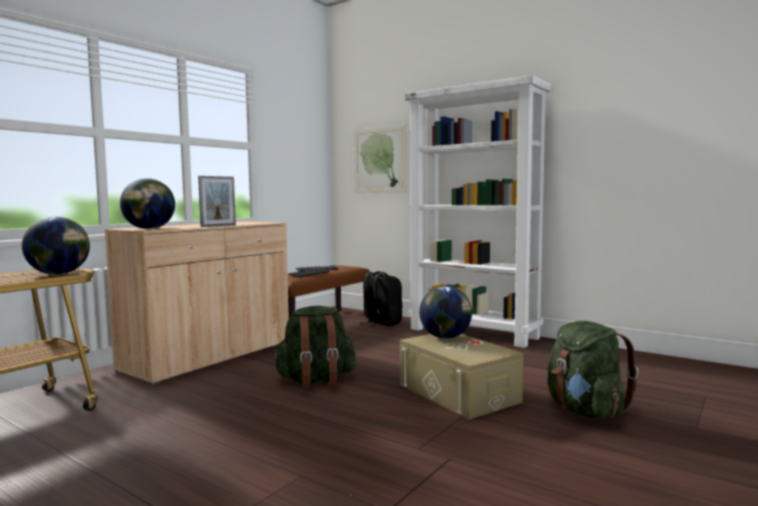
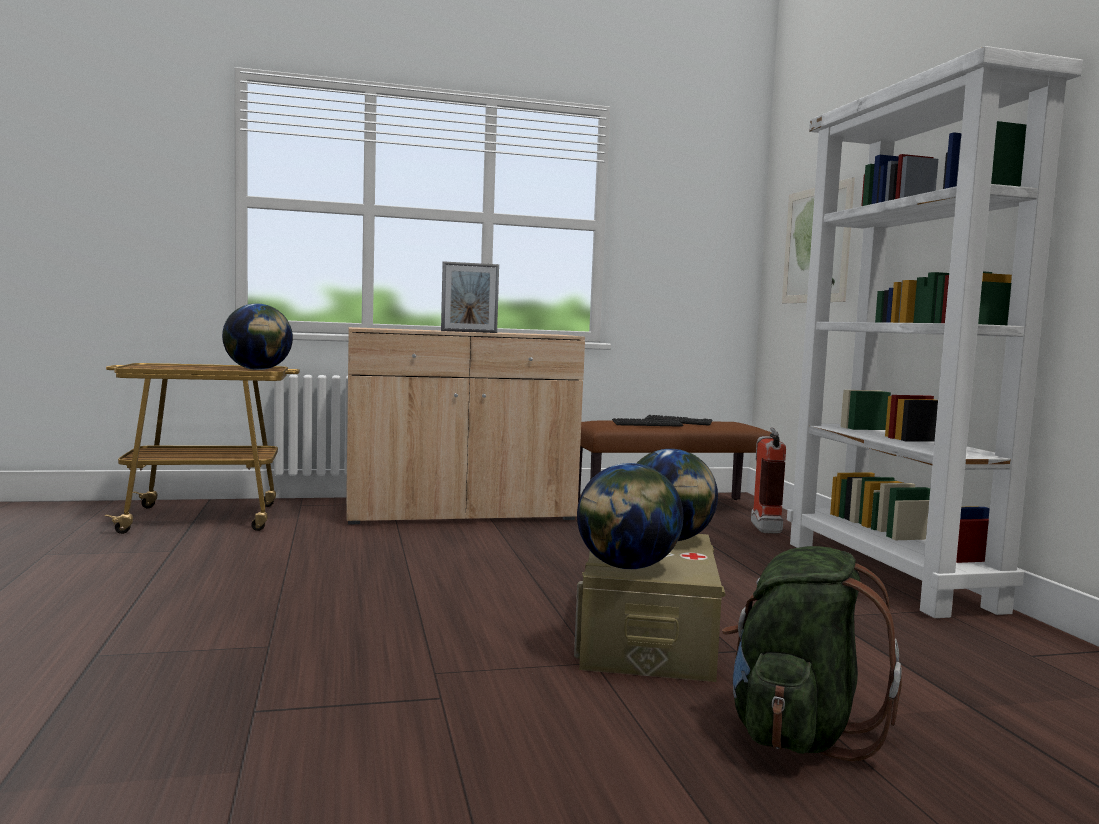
camera: 40 degrees right, 0 degrees up
(149, 229) = (375, 328): globe -> globe (627, 567)
(316, 380) = (507, 566): green backpack -> none
(382, 323) = (763, 527): black backpack -> fire extinguisher

